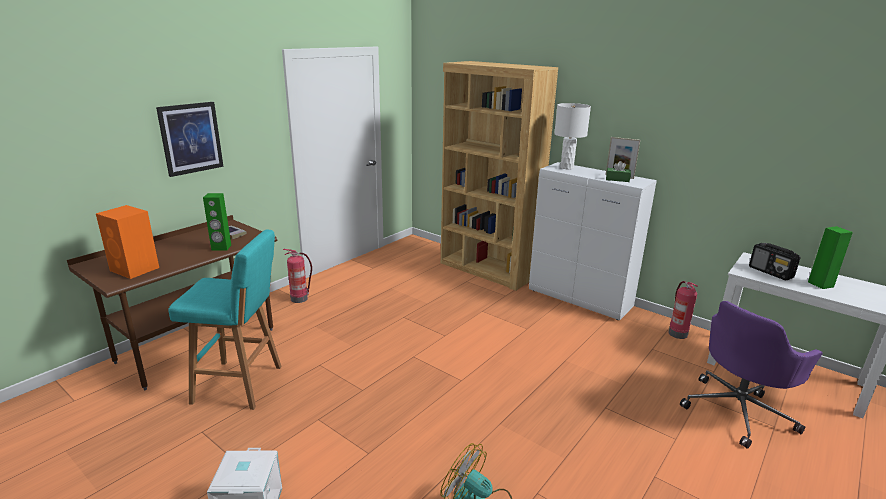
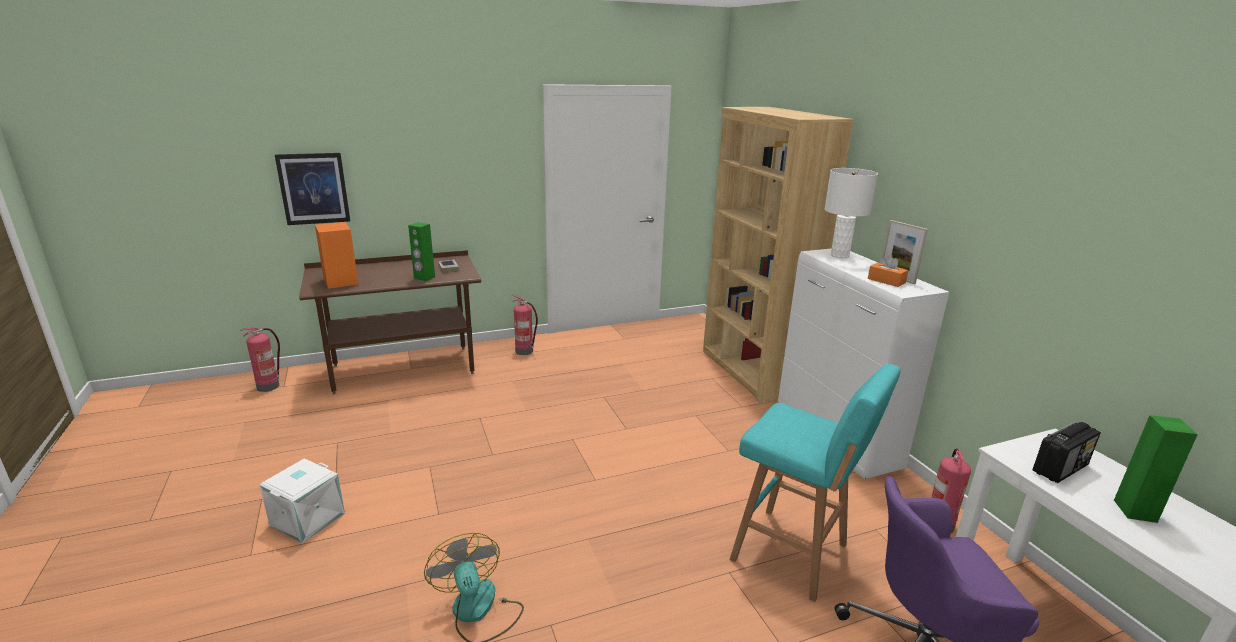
camera: 30 degrees right, 0 degrees up
(54, 406) = (269, 386): none -> fire extinguisher
(191, 138) = (431, 168): picture -> picture (314, 188)
(241, 384) = (402, 414): turquoise stool -> turquoise stool (793, 554)
(617, 179) = (886, 281): green tissue box -> orange tissue box
(771, 272) = (1060, 468): radio -> radio turned 120 degrees counterclockwise

